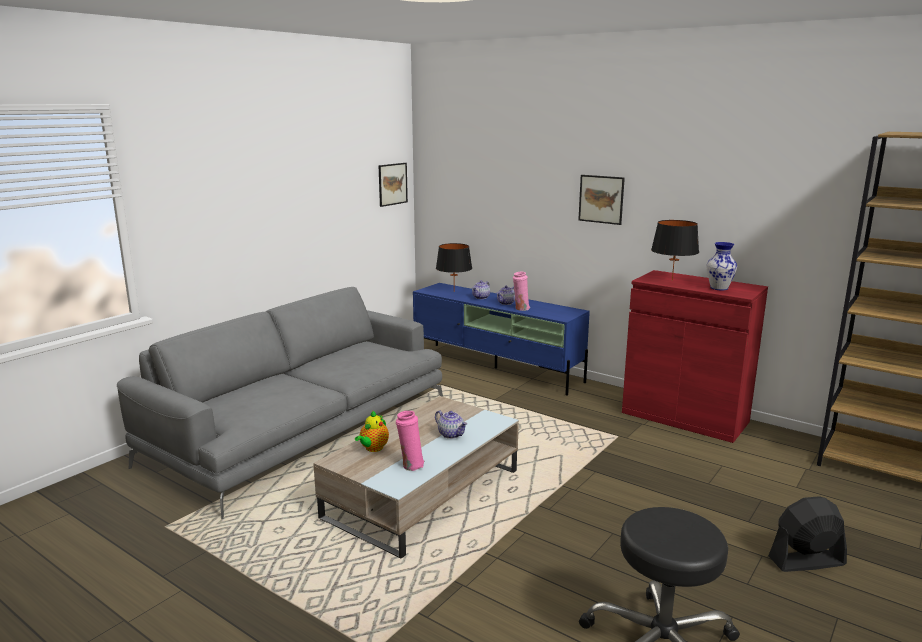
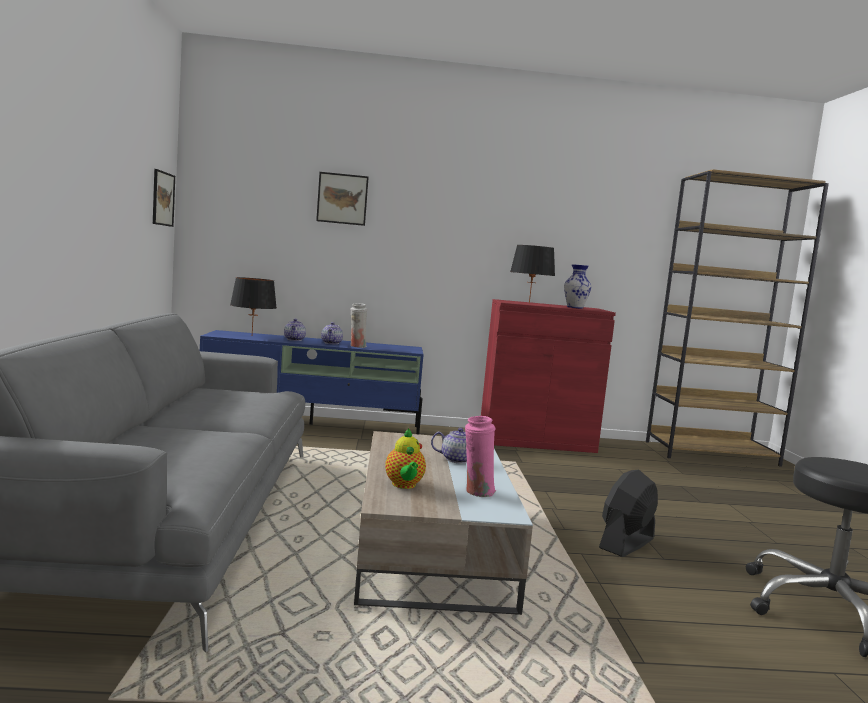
camera: 40 degrees left, 10 degrees down
(521, 309) = (357, 346): pink vase -> white vase
(601, 199) = (434, 228): picture -> picture (342, 199)
(806, 561) = (773, 518): black fan -> black fan (626, 543)

